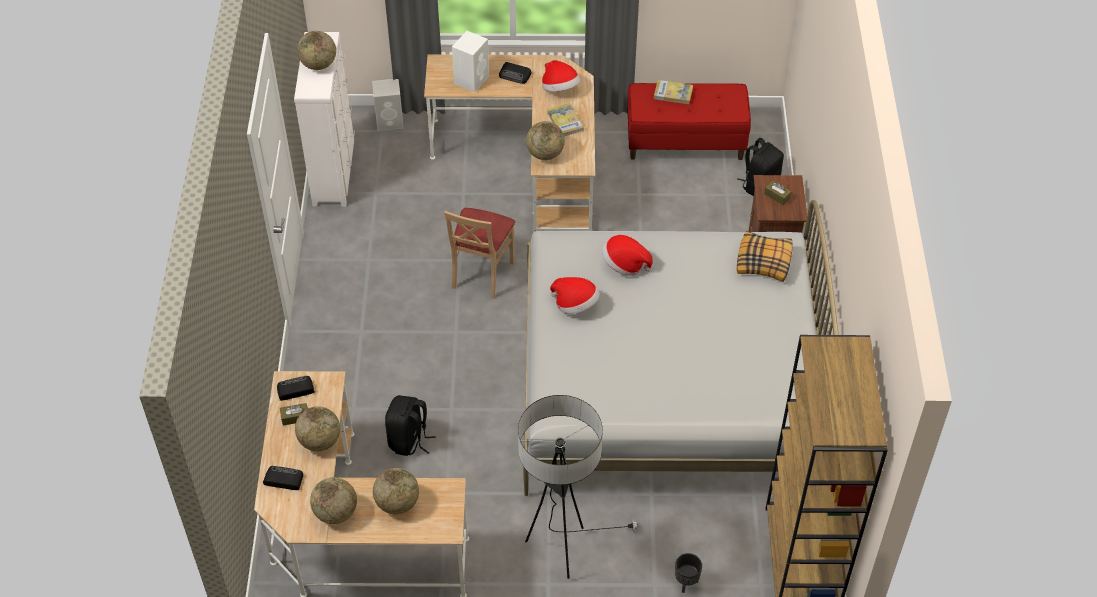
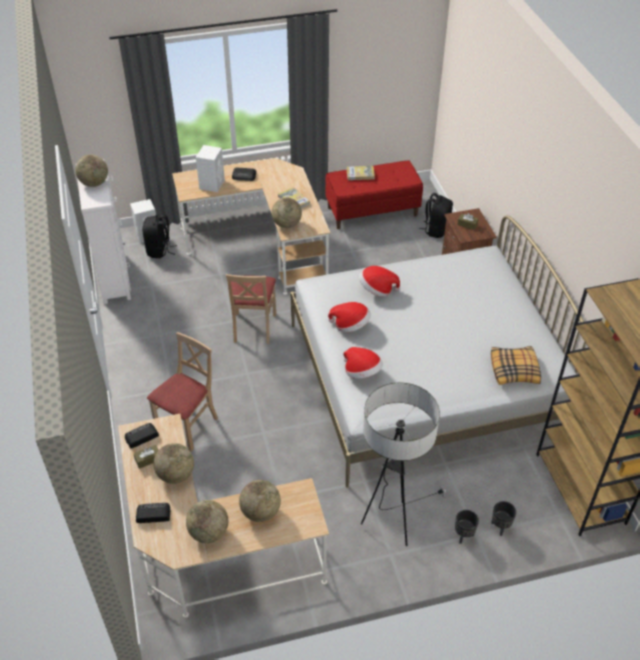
camera: 15 degrees left, 5 degrees down
(367, 381) = (188, 425): none -> beige chair
(409, 440) = (237, 464): black backpack -> black backpack (159, 250)
(560, 88) = (281, 179): hat -> hat (362, 372)
(639, 583) = (463, 536): none -> black planter
(764, 262) = (480, 268): pillow -> pillow (514, 370)

